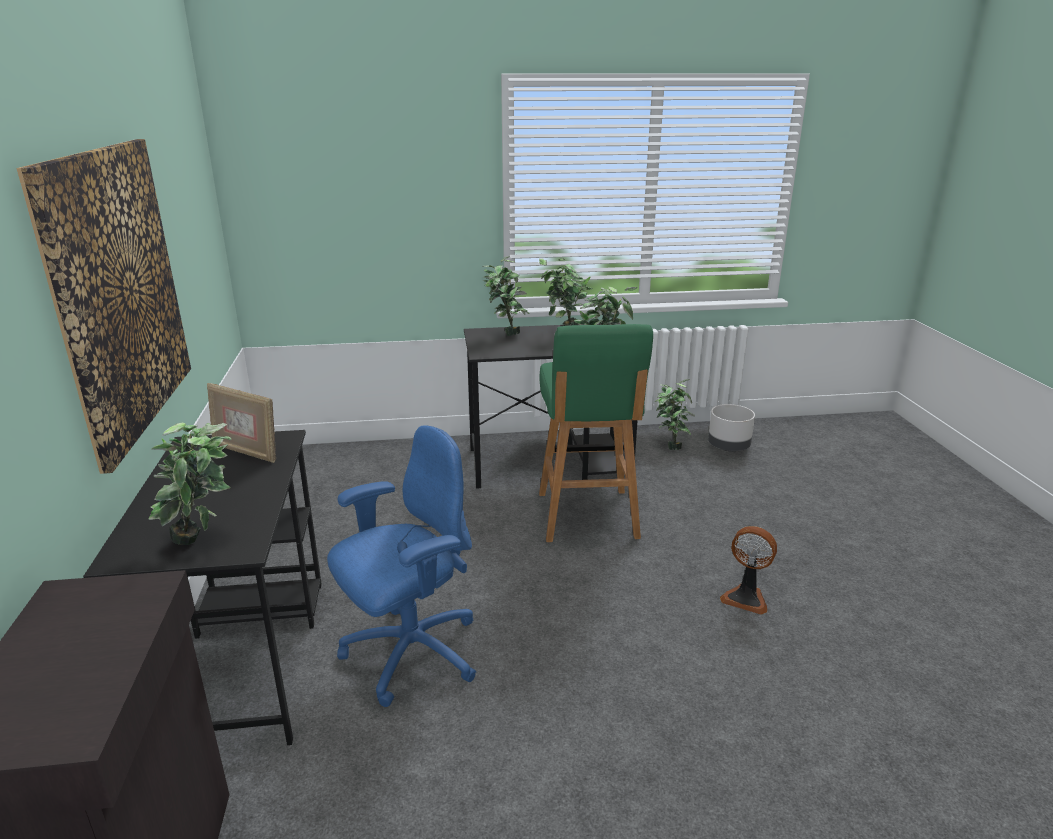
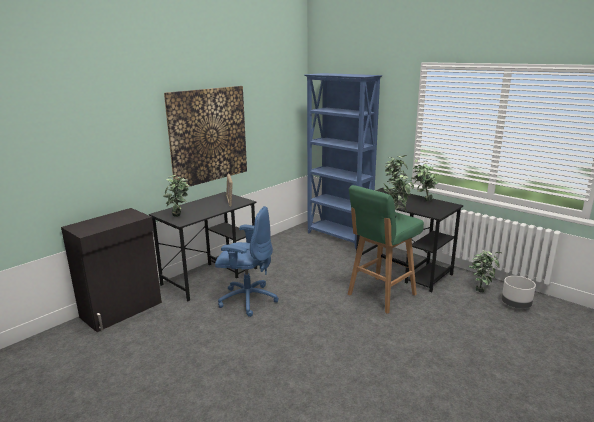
camera: 50 degrees right, 5 degrees down
(371, 454) = (339, 237): none -> blue bookcase
(746, 598) = (390, 357): fan -> none

